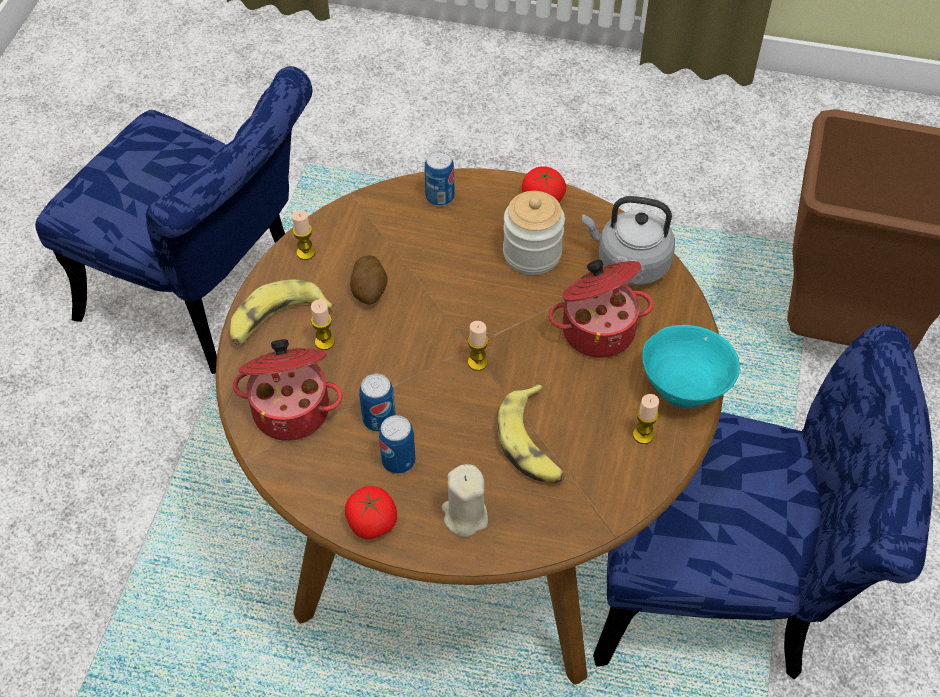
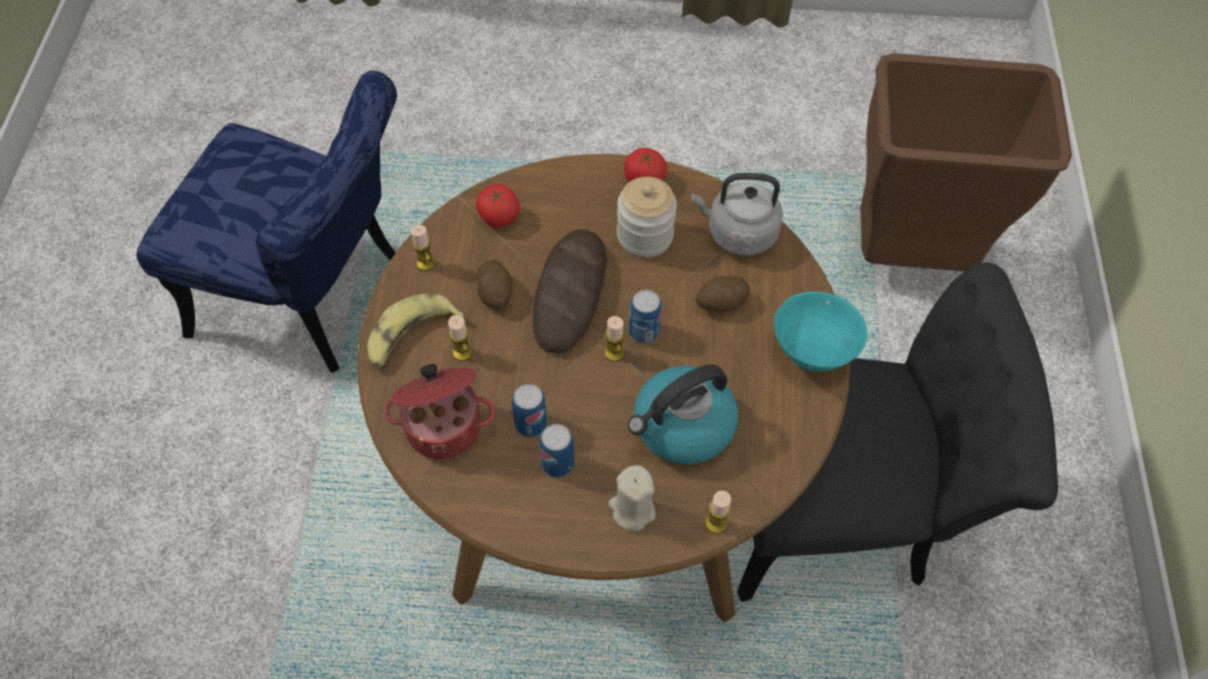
camera: 10 degrees left, 5 degrees up
(372, 523) = (544, 530): tomato -> tomato (498, 217)
(440, 197) = (545, 189): can -> can (644, 331)
(444, 301) = (570, 294): none -> bread
(532, 443) = (682, 427): banana -> kettle
(597, 329) = (721, 303): cooking pot -> potato
(643, 435) = (783, 404): candle -> candle (716, 523)
(725, 588) = (844, 509): blue chair -> black chair

